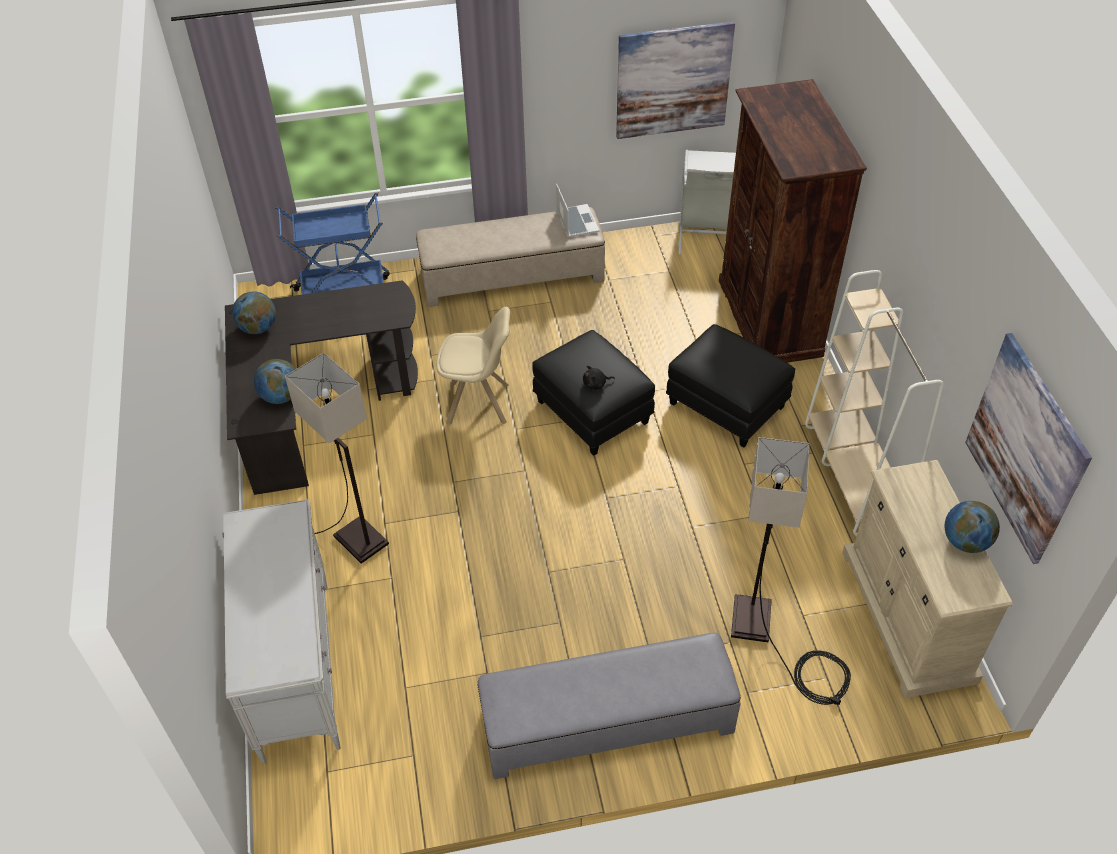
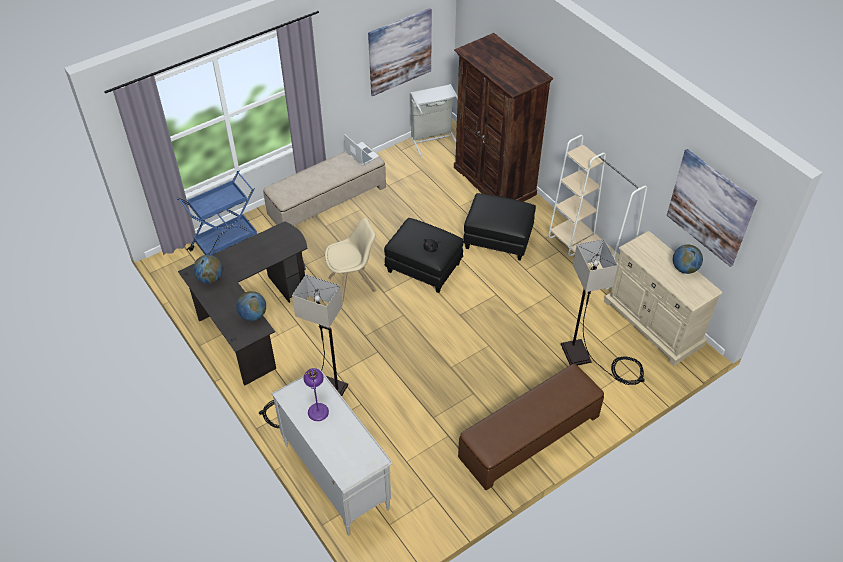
camera: 25 degrees left, 0 degrees up
(272, 551) = (316, 404): none -> purple table lamp
(606, 722) = (529, 437): grey bench -> brown bench

